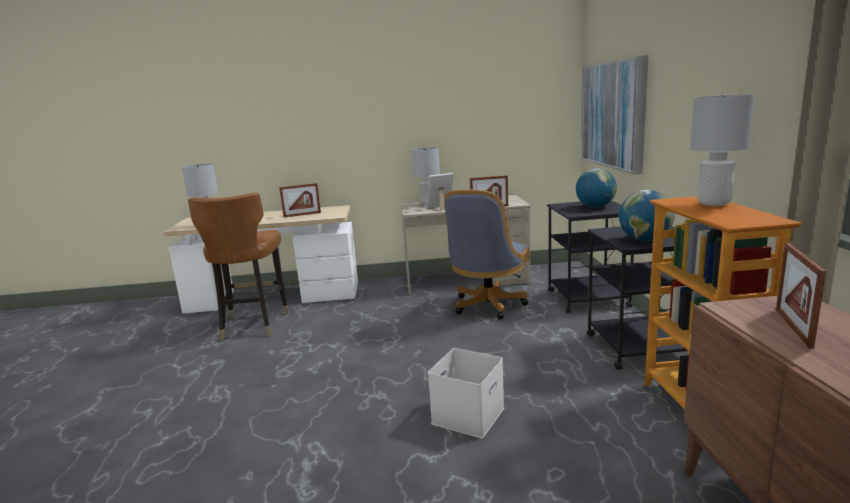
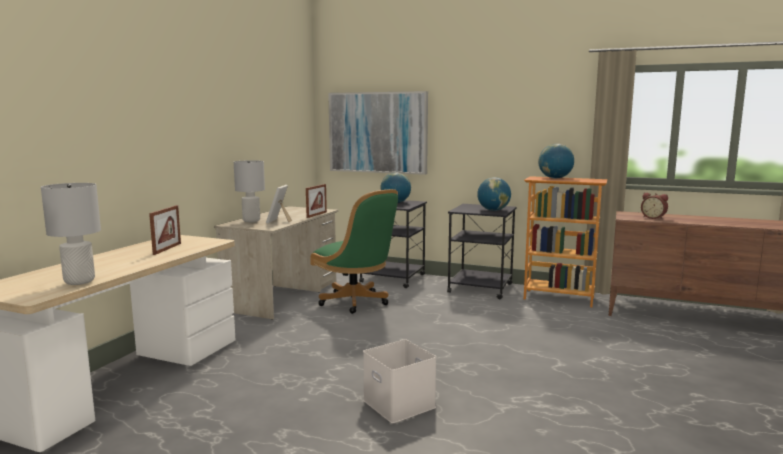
camera: 65 degrees left, 5 degrees down
(253, 325) = (202, 402): brown chair -> none
(469, 416) = (519, 344): white storage box -> white storage box (400, 404)
(487, 308) = (358, 303): blue office chair -> green office chair
(714, 204) = (555, 178): grey table lamp -> globe
(793, 327) = (653, 218): picture frame -> alarm clock

